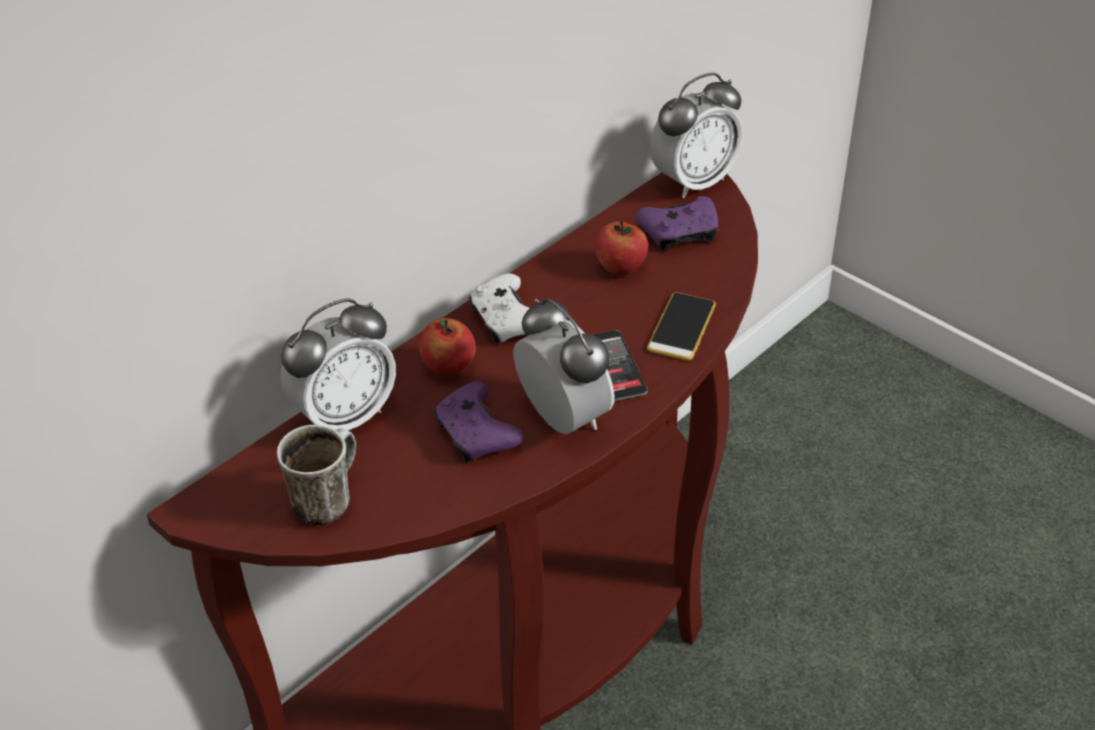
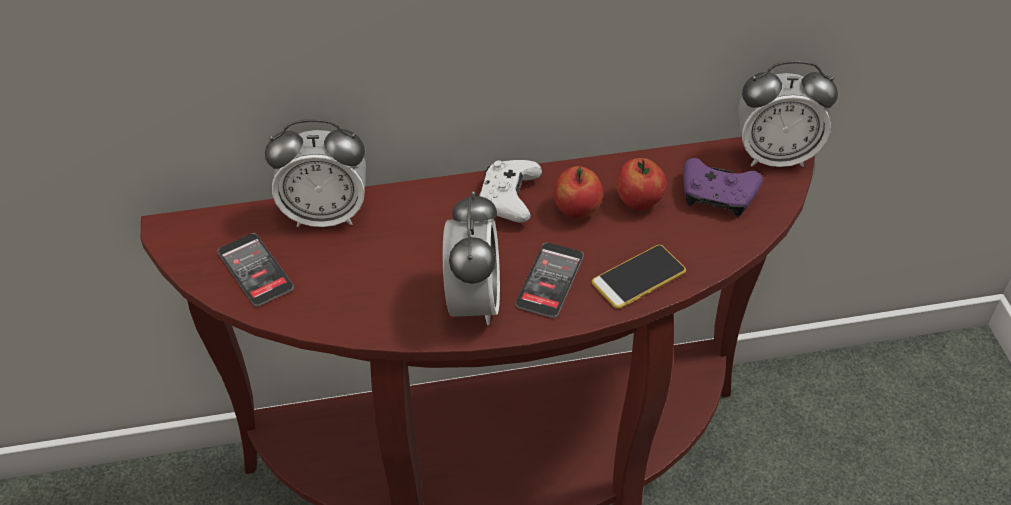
camera: 35 degrees right, 5 degrees up
(326, 499) = (255, 270): mug -> phone
(449, 367) = (431, 216): apple -> apple (577, 210)
(476, 434) = (399, 279): purple game controller -> none

